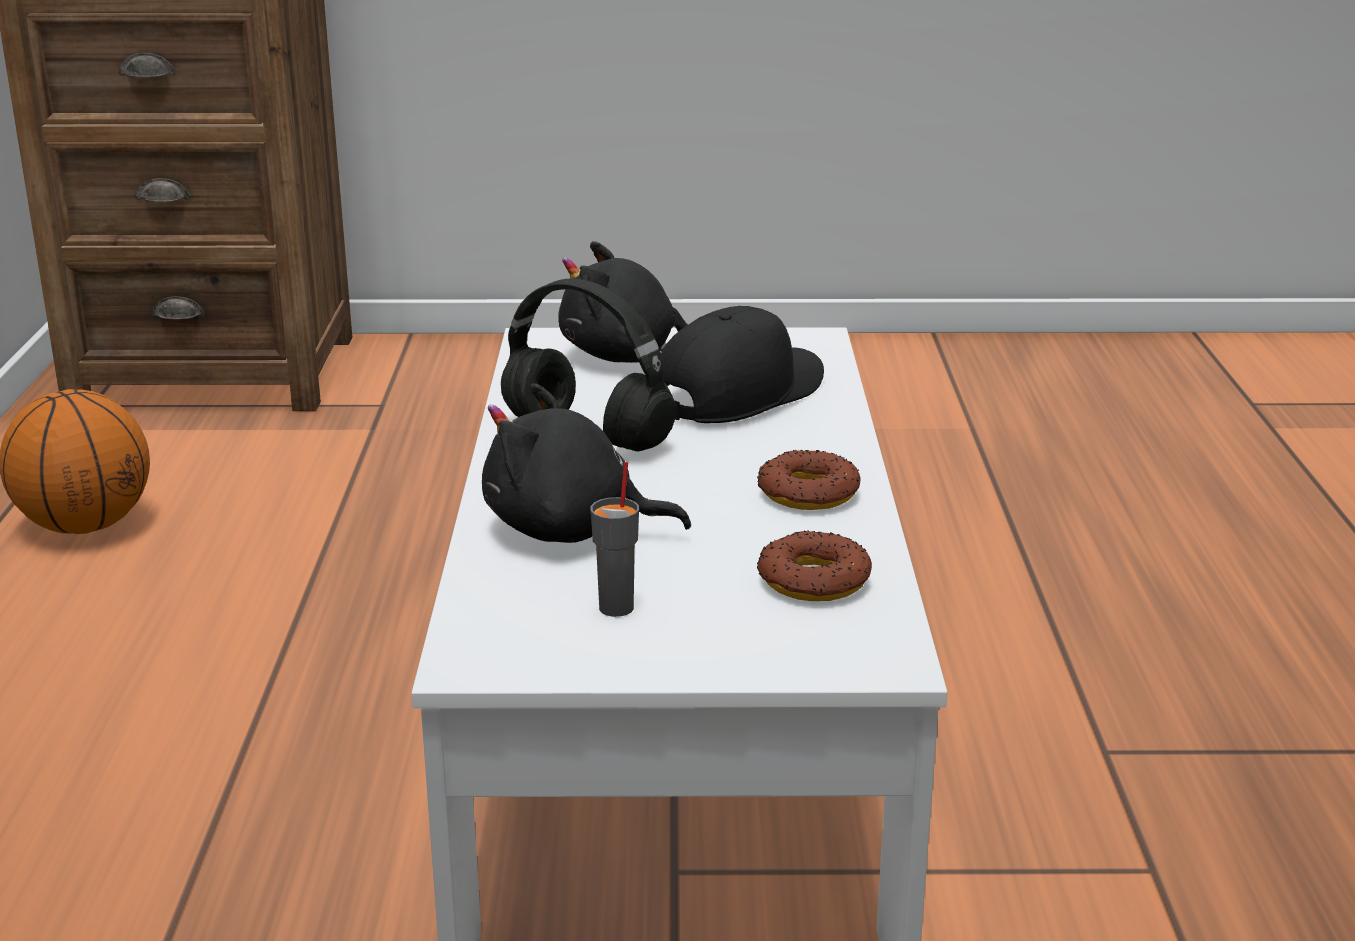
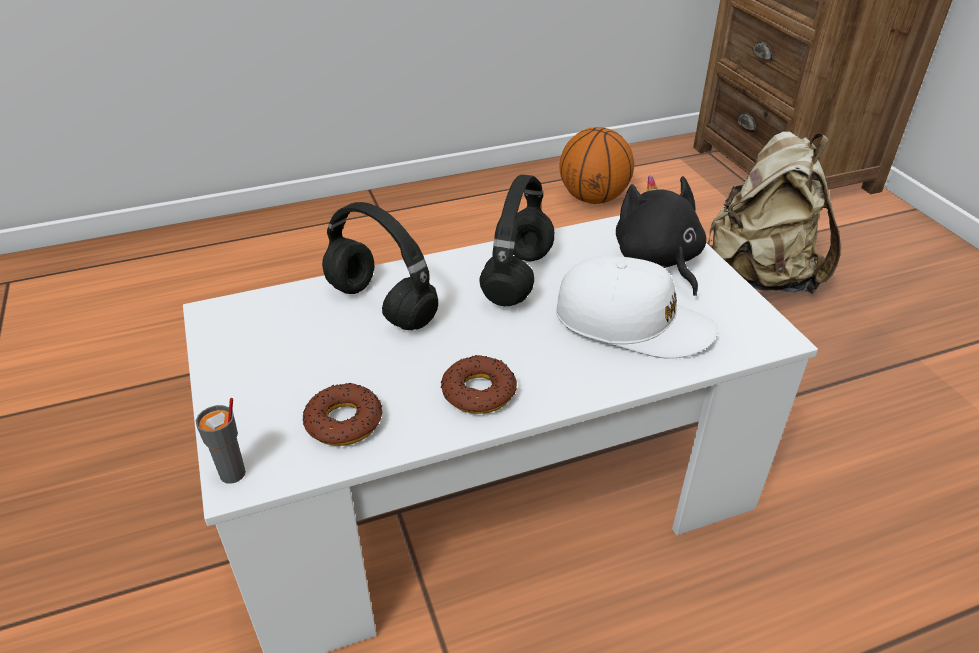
camera: 70 degrees right, 15 degrees up
(434, 464) = (758, 276): none -> beige backpack
(569, 530) = (378, 305): black plush toy -> black headphones
(617, 607) = (285, 347): grey cup -> grey cup (233, 474)
(739, 393) = (632, 323): black cap -> white cap

